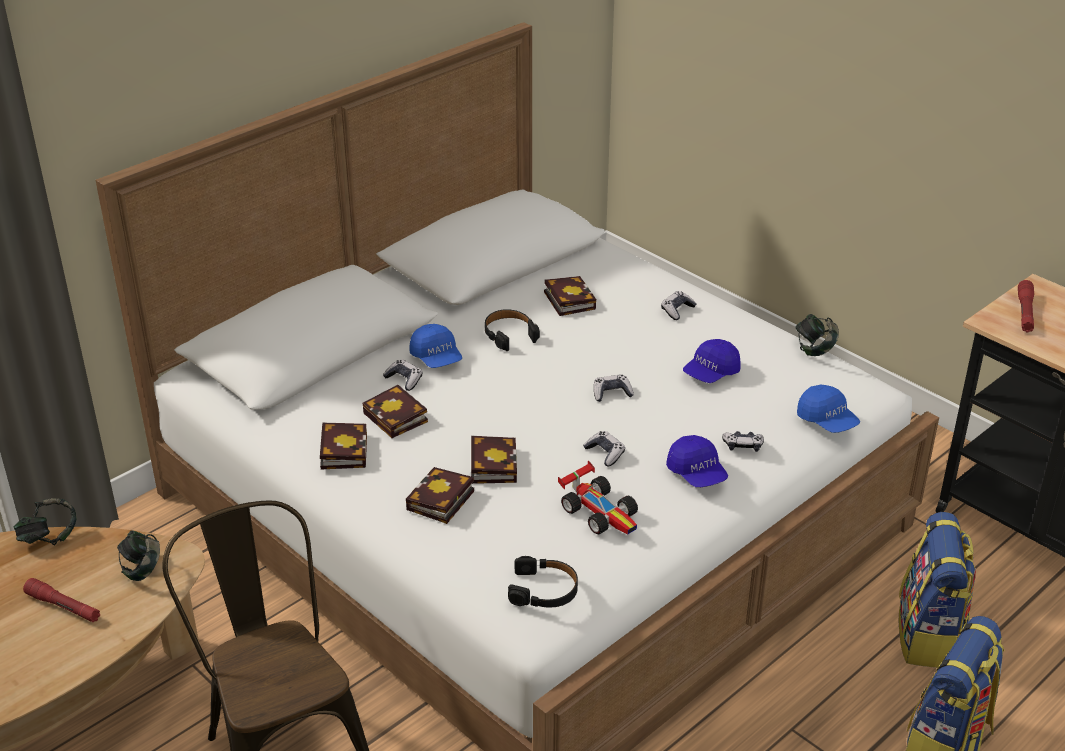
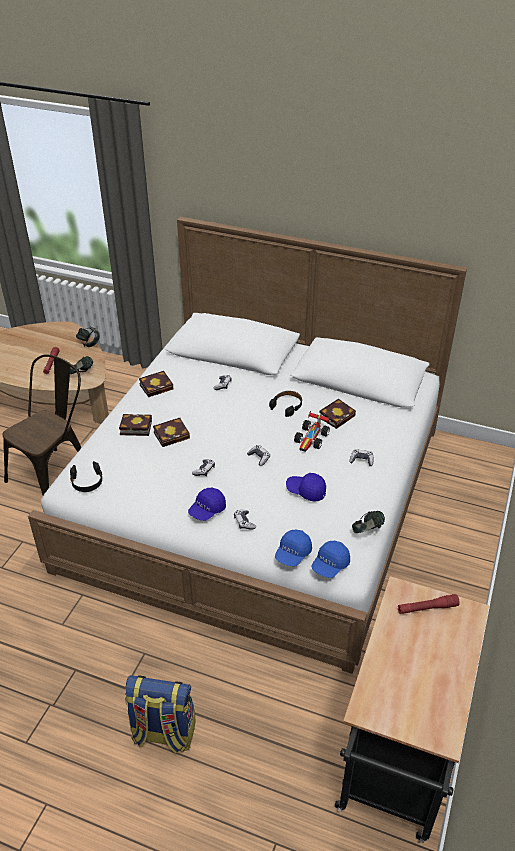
camera: 65 degrees right, 5 degrees up
(398, 418) = (190, 394): book -> none
(436, 358) = (248, 389): blue cap -> blue cap (330, 565)
(601, 511) = (155, 483): toy car -> toy car (312, 438)
(929, 637) = (251, 705): backpack -> none

